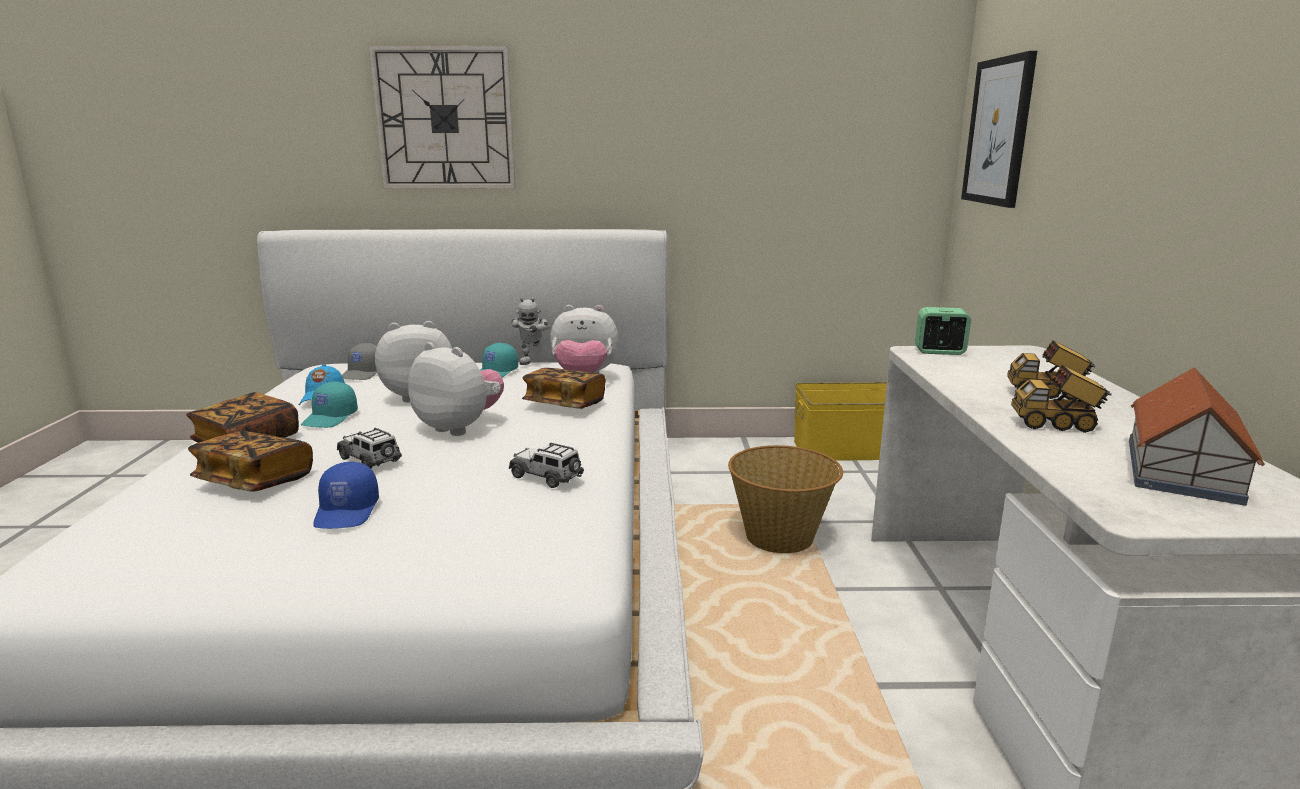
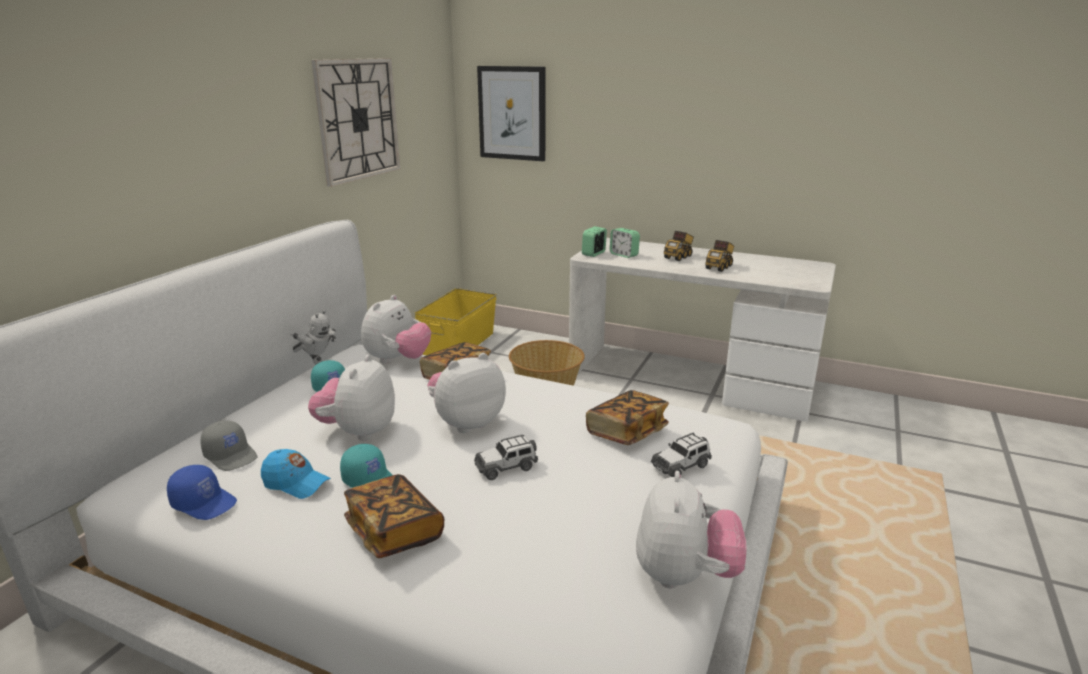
camera: 65 degrees left, 5 degrees up
(159, 592) = (684, 575): none -> plush toy
(255, 481) = (507, 526): book -> book (626, 432)
(348, 512) = (604, 483): blue cap -> blue cap (204, 502)
(445, 119) = (127, 144): wall clock -> wall clock (358, 119)
(547, 477) = (594, 405): toy car -> toy car (681, 466)
(974, 365) = (624, 255): none -> alarm clock
(1181, 470) = (777, 267): toy house -> none

